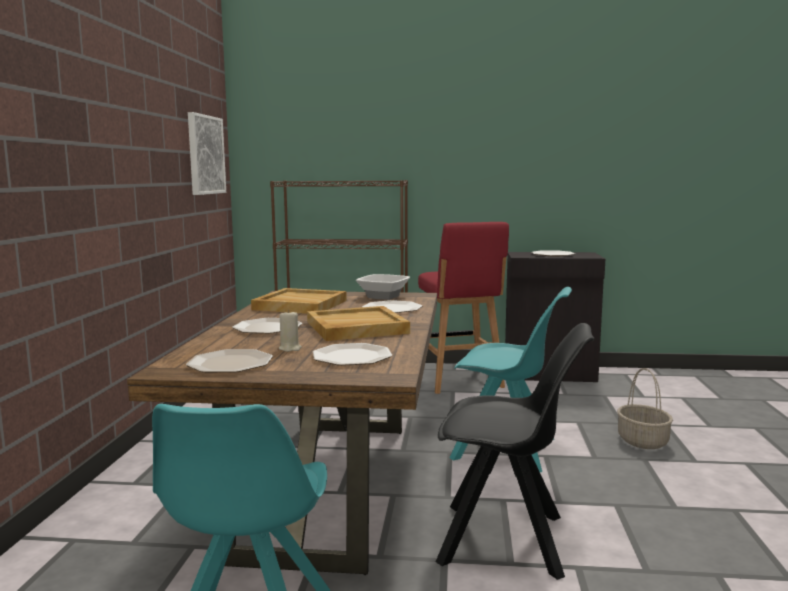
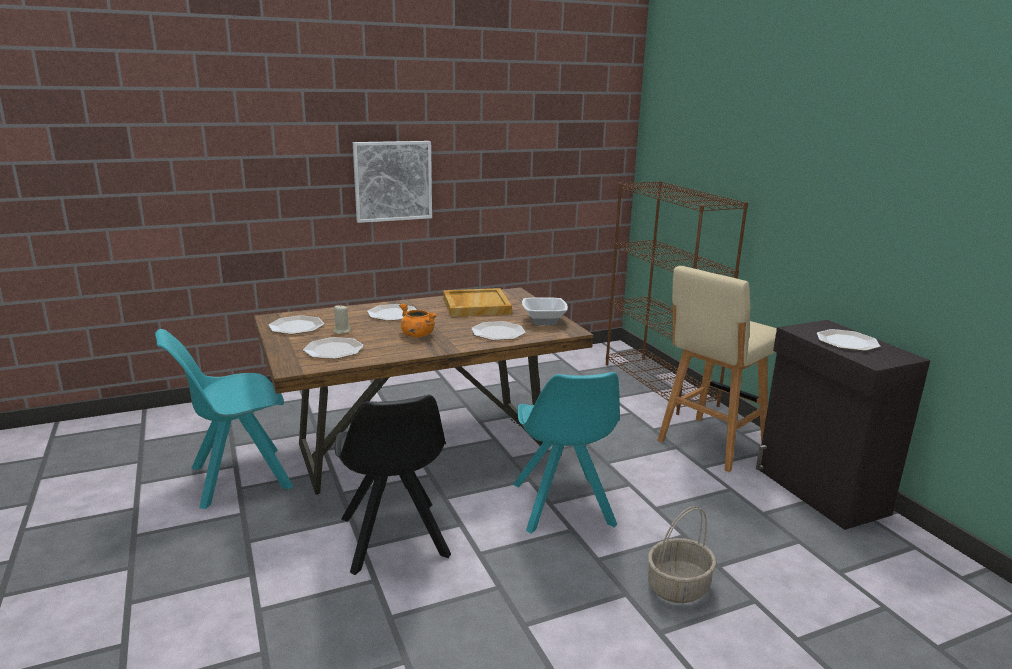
camera: 60 degrees right, 10 degrees up
(205, 155) = (580, 151): picture -> picture (393, 181)
(356, 328) = (417, 335): beige tray -> orange cooking pot
(460, 381) = (710, 444): red stool -> beige stool

